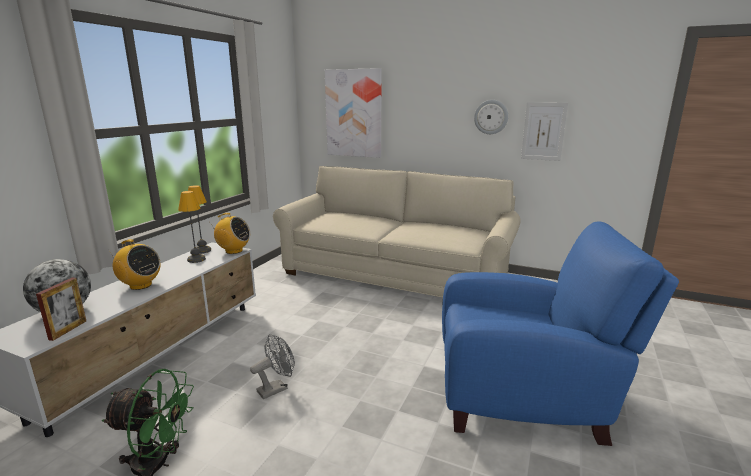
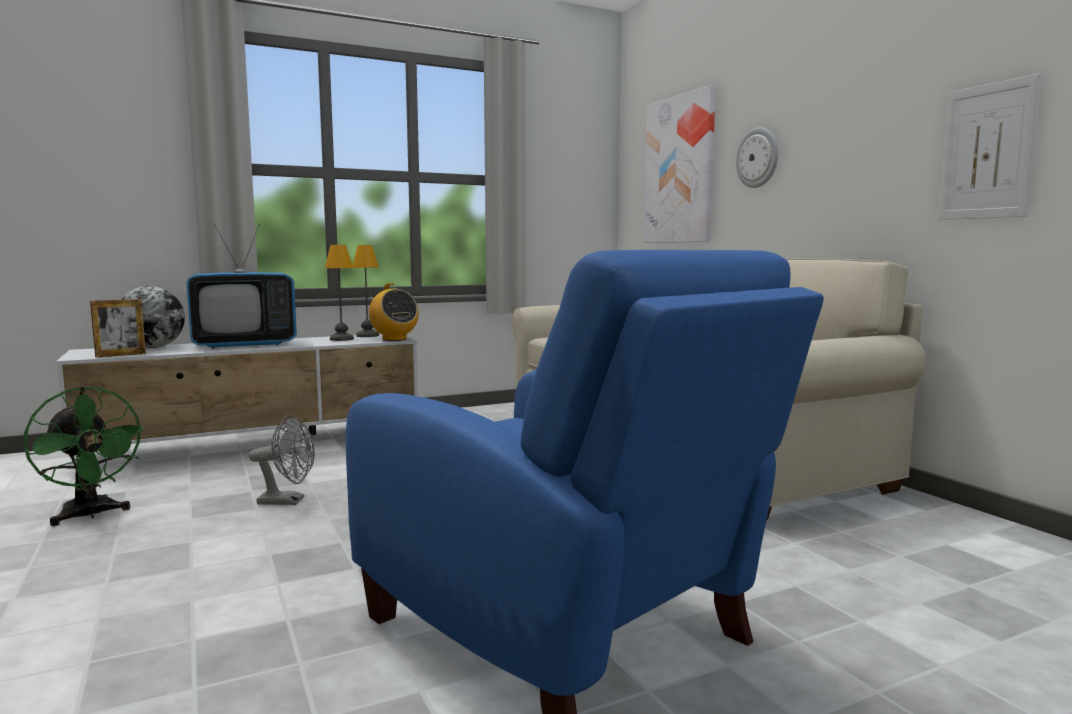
camera: 40 degrees right, 10 degrees down
(140, 285) = (245, 345): radio -> television
(491, 117) = (881, 138): wall clock -> wall clock (758, 158)

